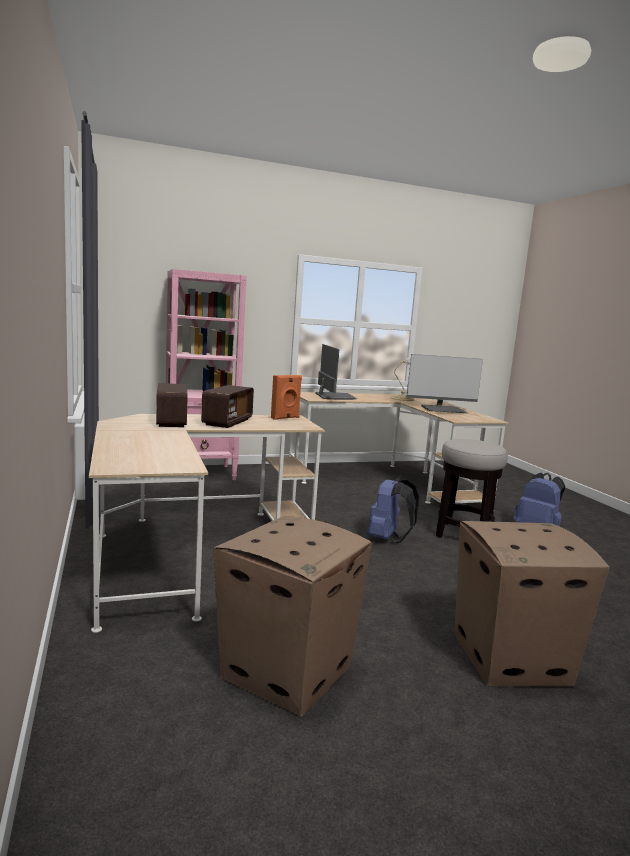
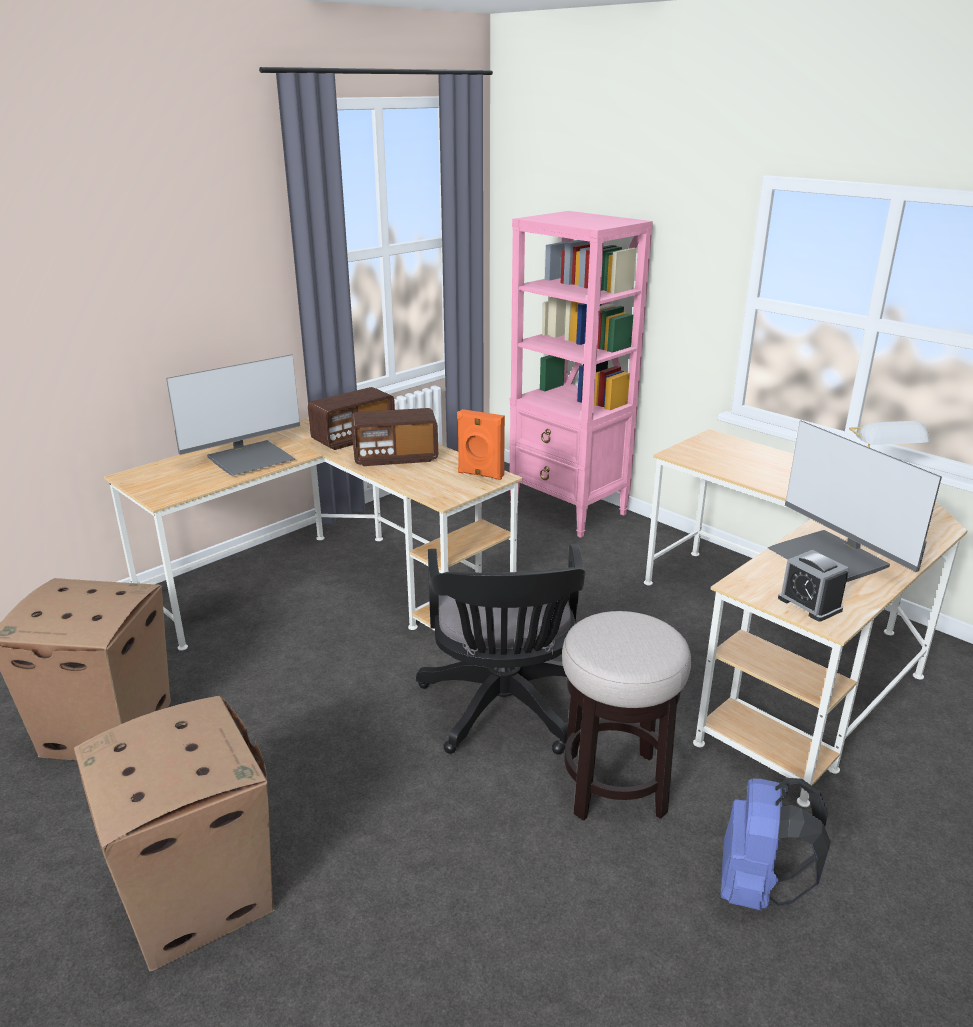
camera: 65 degrees right, 15 degrees up
(334, 396) = (735, 460): monitor -> monitor (250, 459)
(388, 539) = (504, 711): blue backpack -> black office chair
(478, 418) = (809, 604): none -> alarm clock

